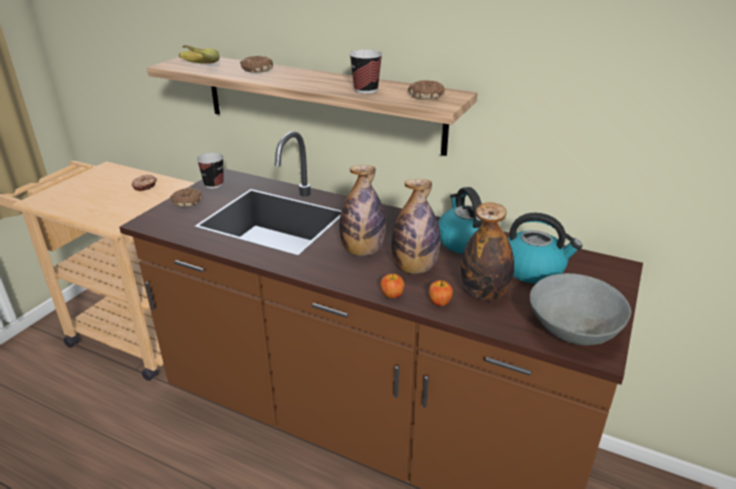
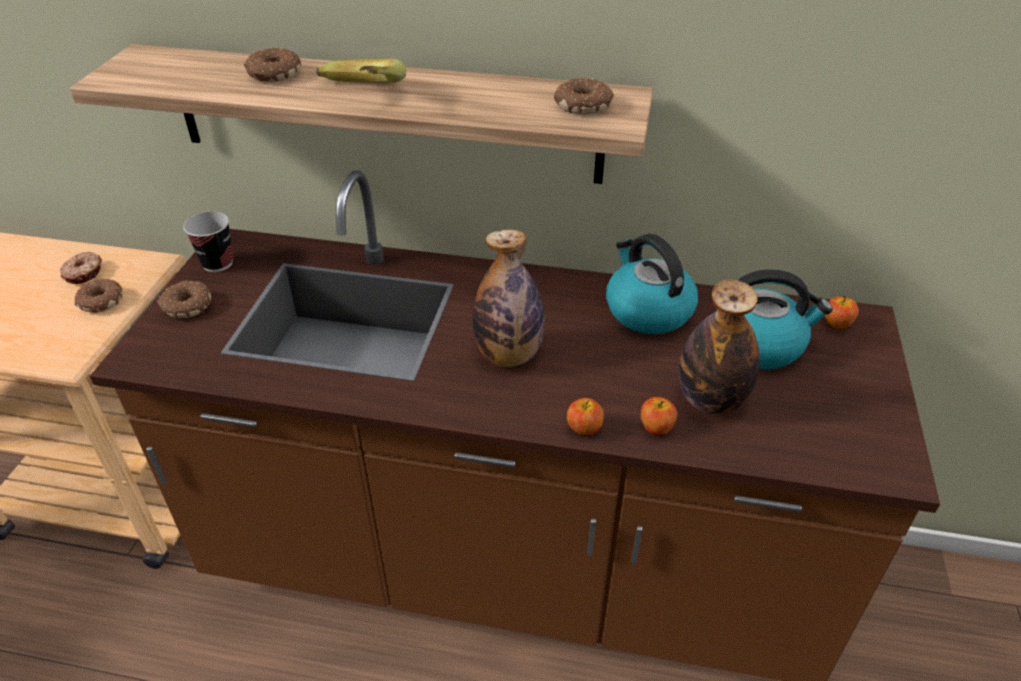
camera: 15 degrees left, 10 degrees up
(147, 200) = (101, 301): none -> donut
(194, 68) = (160, 82): banana -> banana (359, 97)
(366, 90) = (482, 103): cup -> none
(414, 268) = (596, 373): bottle -> none
(572, 328) = (848, 437): grey bowl -> none
(595, 266) = (836, 323): none -> apple

